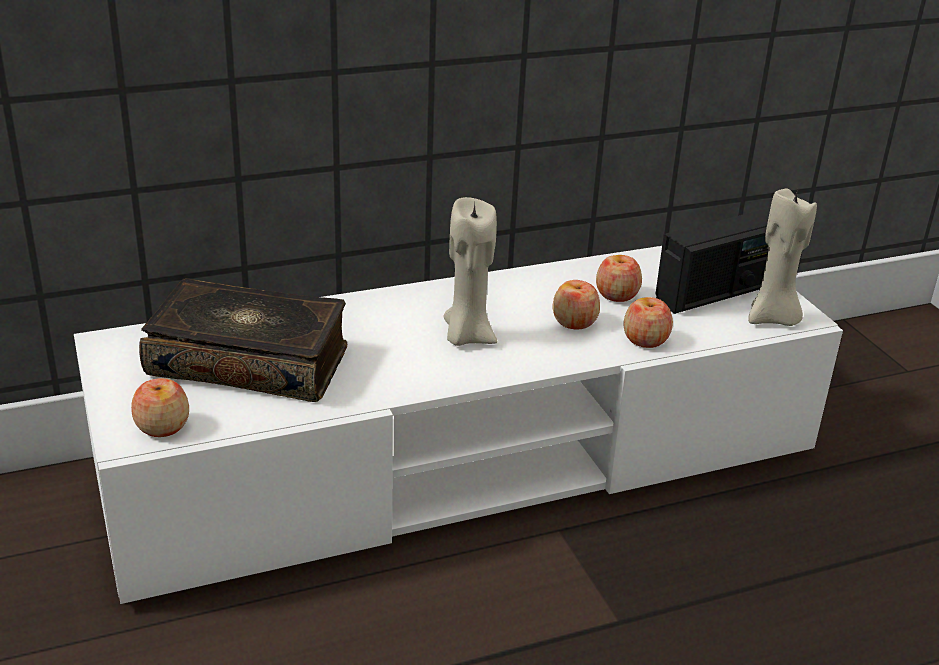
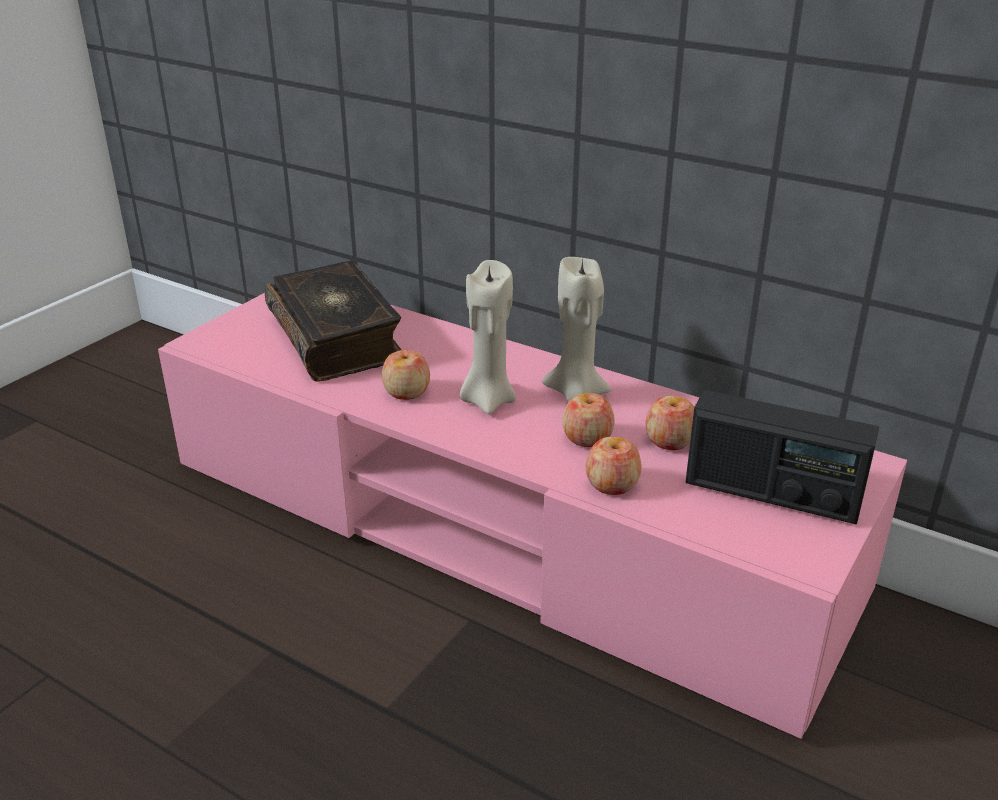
camera: 55 degrees right, 0 degrees up
(162, 426) = (223, 345): apple -> apple (406, 392)
(463, 461) = (499, 528): white tv stand -> pink tv stand
(772, 319) = (773, 545): beige candle -> beige candle (576, 394)

